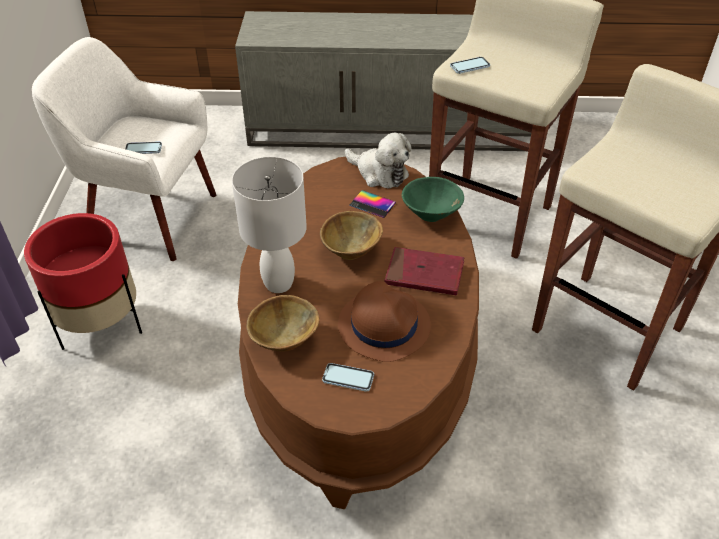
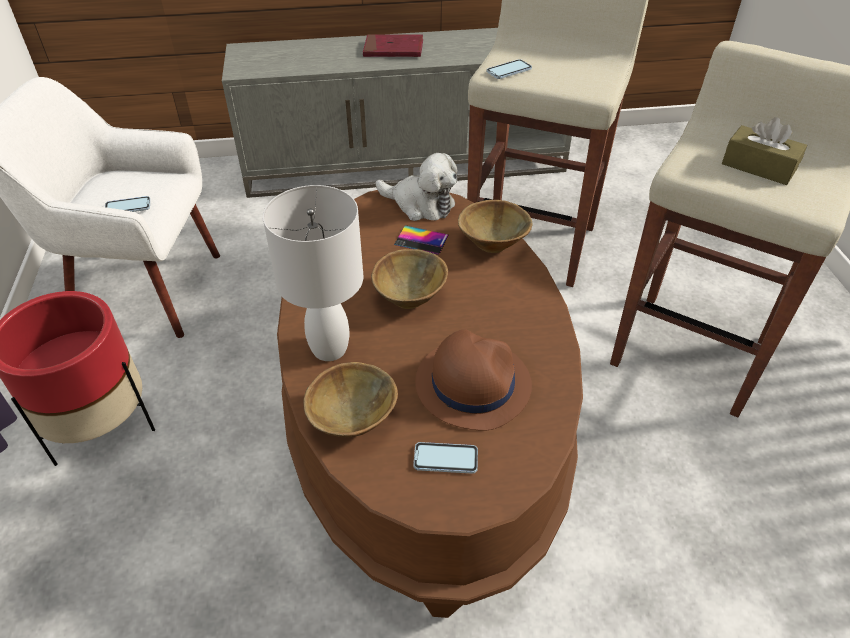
camera: 10 degrees left, 0 degrees up
(424, 274) = (504, 315): red book -> red book (393, 49)
(430, 214) = (492, 245): green bowl -> brown bowl
(654, 175) = (758, 167): none -> brown tissue box

